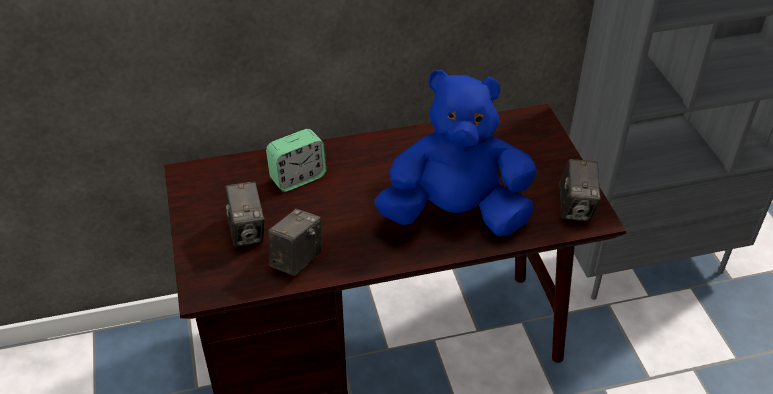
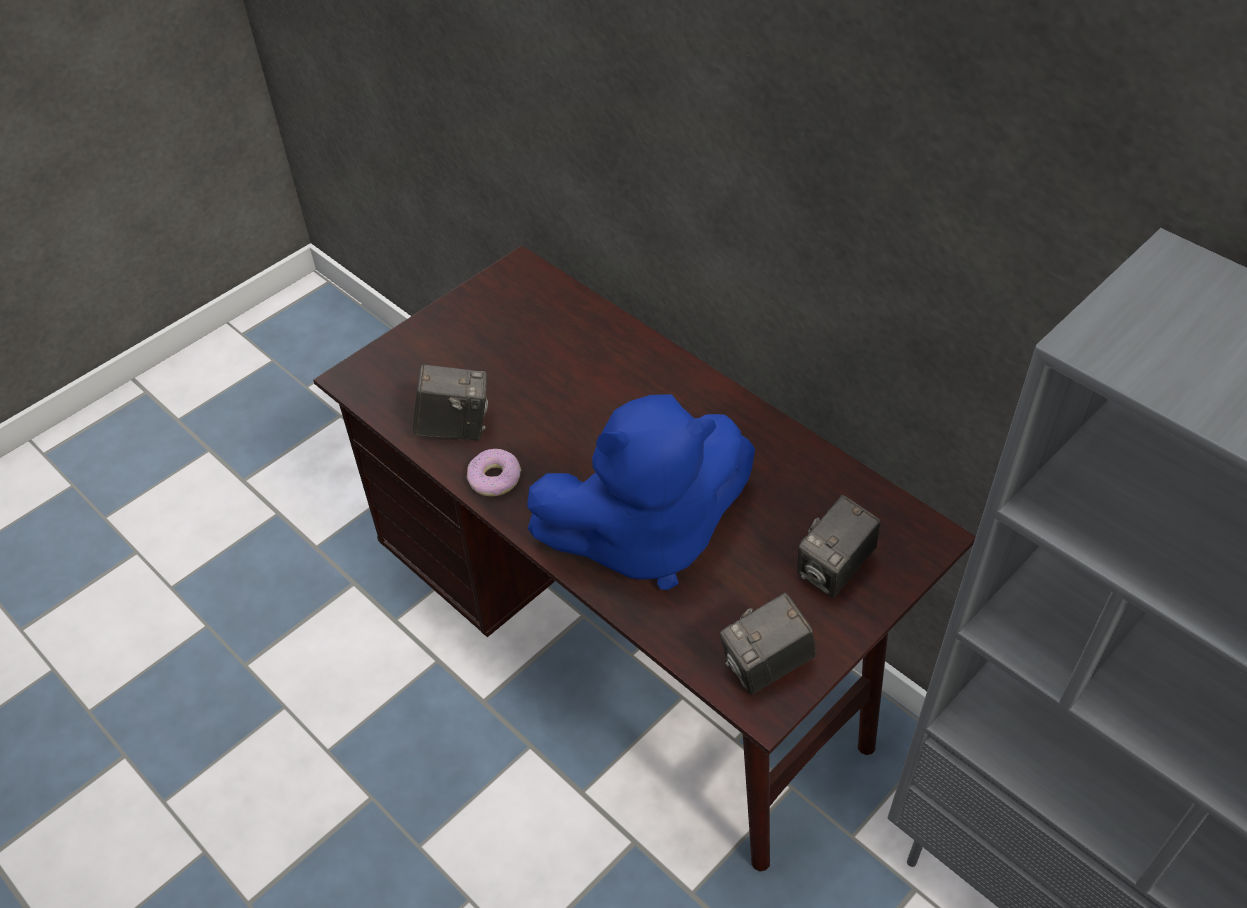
camera: 60 degrees right, 5 degrees up
(247, 231) = (468, 364): camera -> camera (834, 570)
(298, 178) = (588, 359): alarm clock -> none
(357, 258) = (495, 478): none -> donut
(456, 214) = (645, 537): blue plush toy -> blue plush toy turned 105 degrees clockwise

